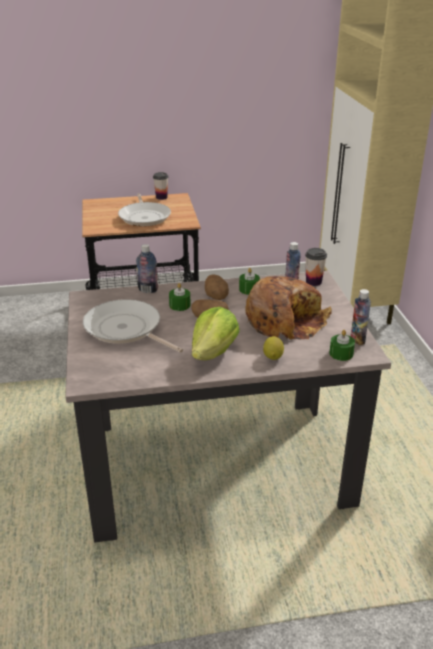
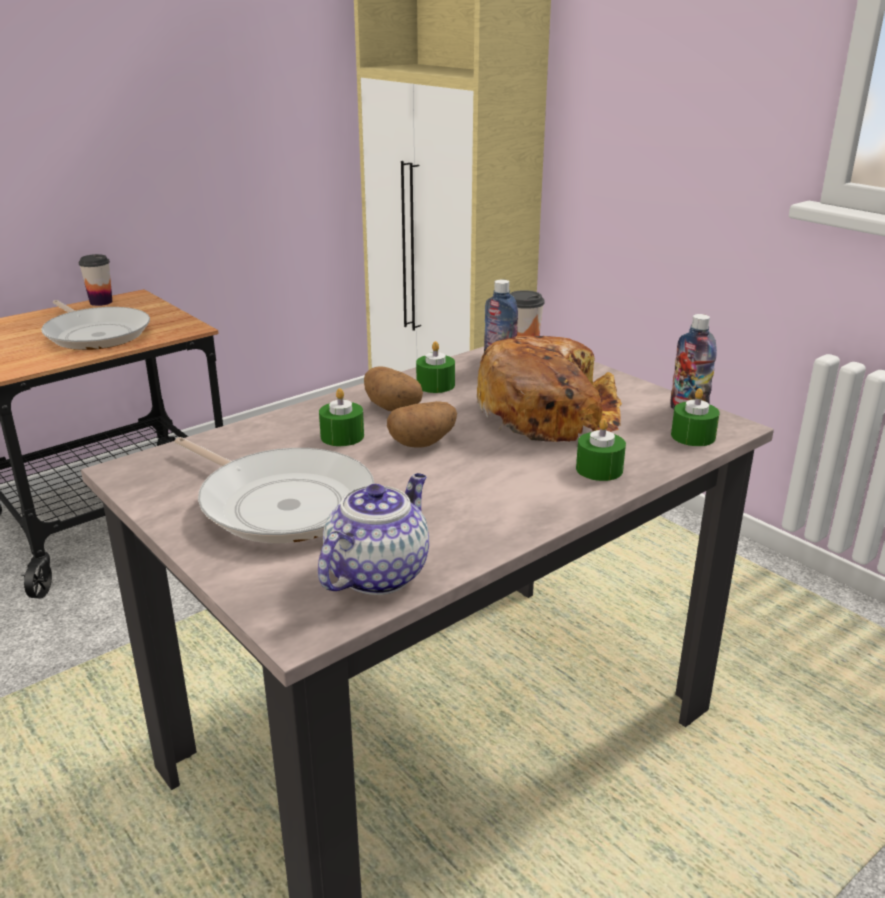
camera: 30 degrees left, 5 degrees down
(126, 329) = (281, 502): frying pan -> frying pan turned 150 degrees counterclockwise
(131, 371) = (378, 573): none -> teapot
(148, 290) = (252, 428): bottle -> none
(214, 352) = (495, 492): lettuce -> none
(273, 356) = (599, 469): lemon -> green candle

